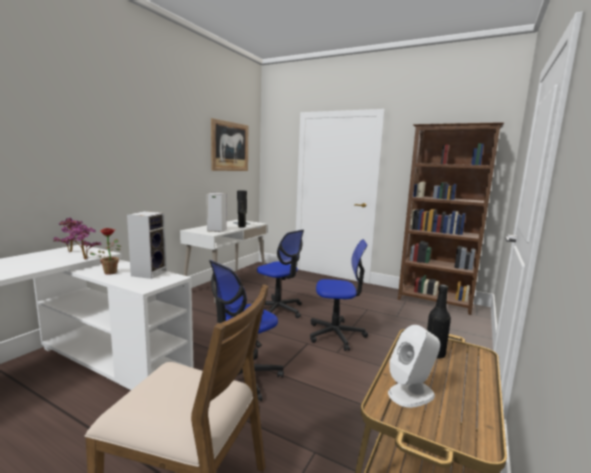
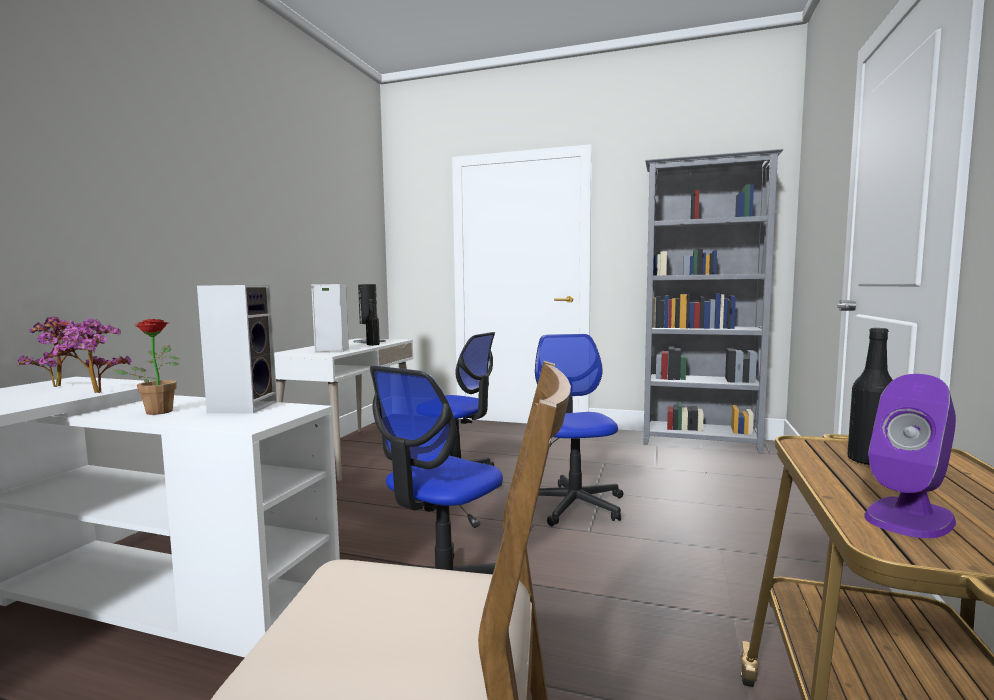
camera: 10 degrees left, 5 degrees down
(230, 146) = (338, 212): picture -> none
(336, 334) = (574, 505): office chair -> office chair turned 90 degrees counterclockwise
(411, 393) = (909, 517): white speaker -> purple speaker
(435, 302) = (701, 443): brown bookcase -> grey bookcase

